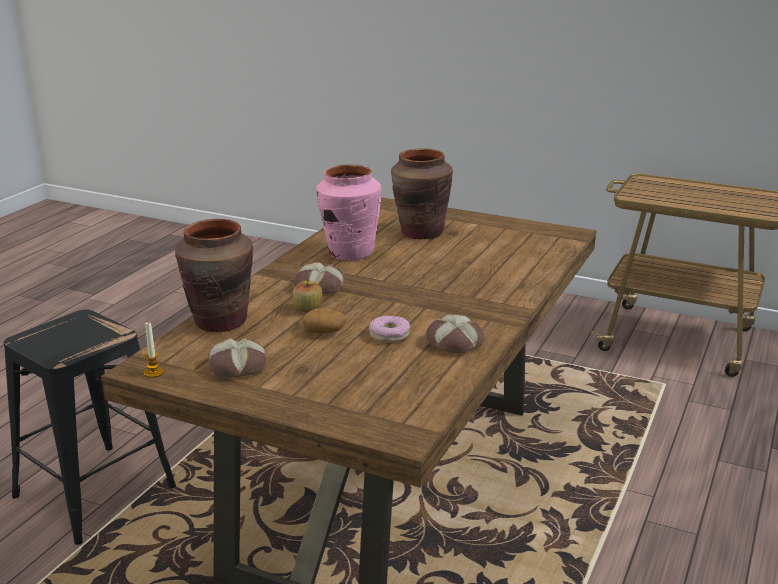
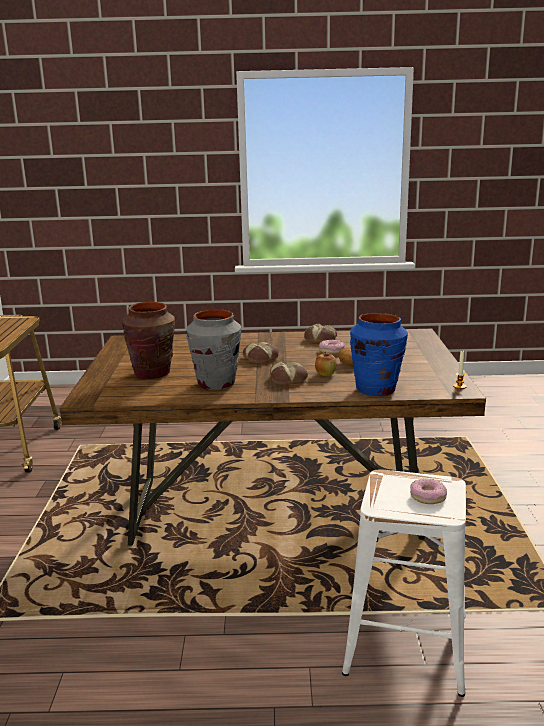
camera: 115 degrees left, 5 degrees down
(58, 341) = (428, 496): none -> donut
(93, 491) = (406, 644): black stool -> white stool
(220, 321) = (376, 390): brown vase -> blue vase
(237, 367) = (419, 371): bread -> bread (261, 357)
(350, 253) = (216, 384): pink vase -> grey vase

